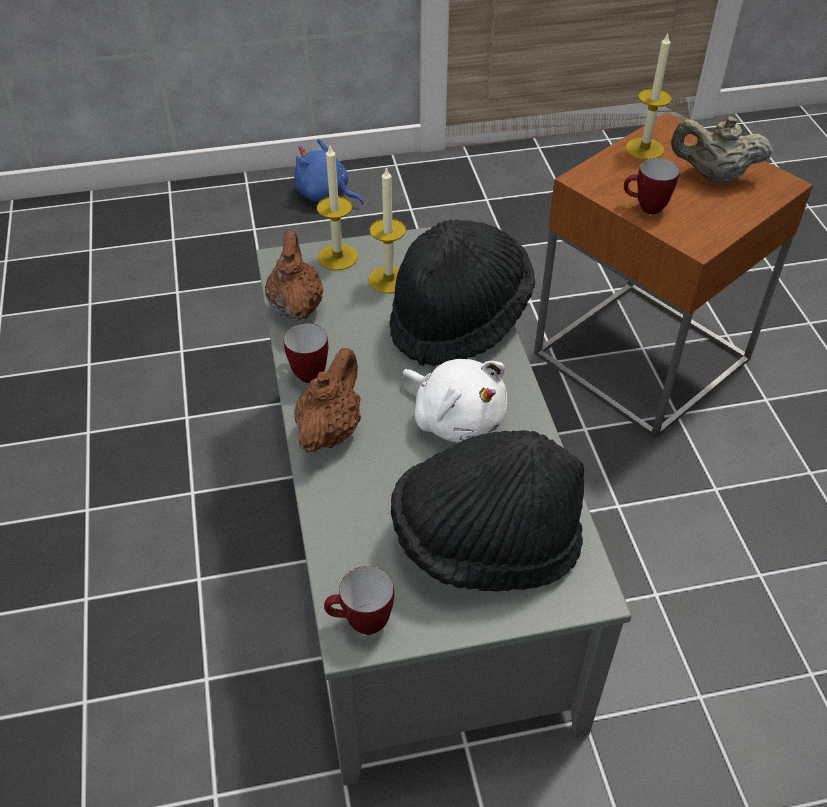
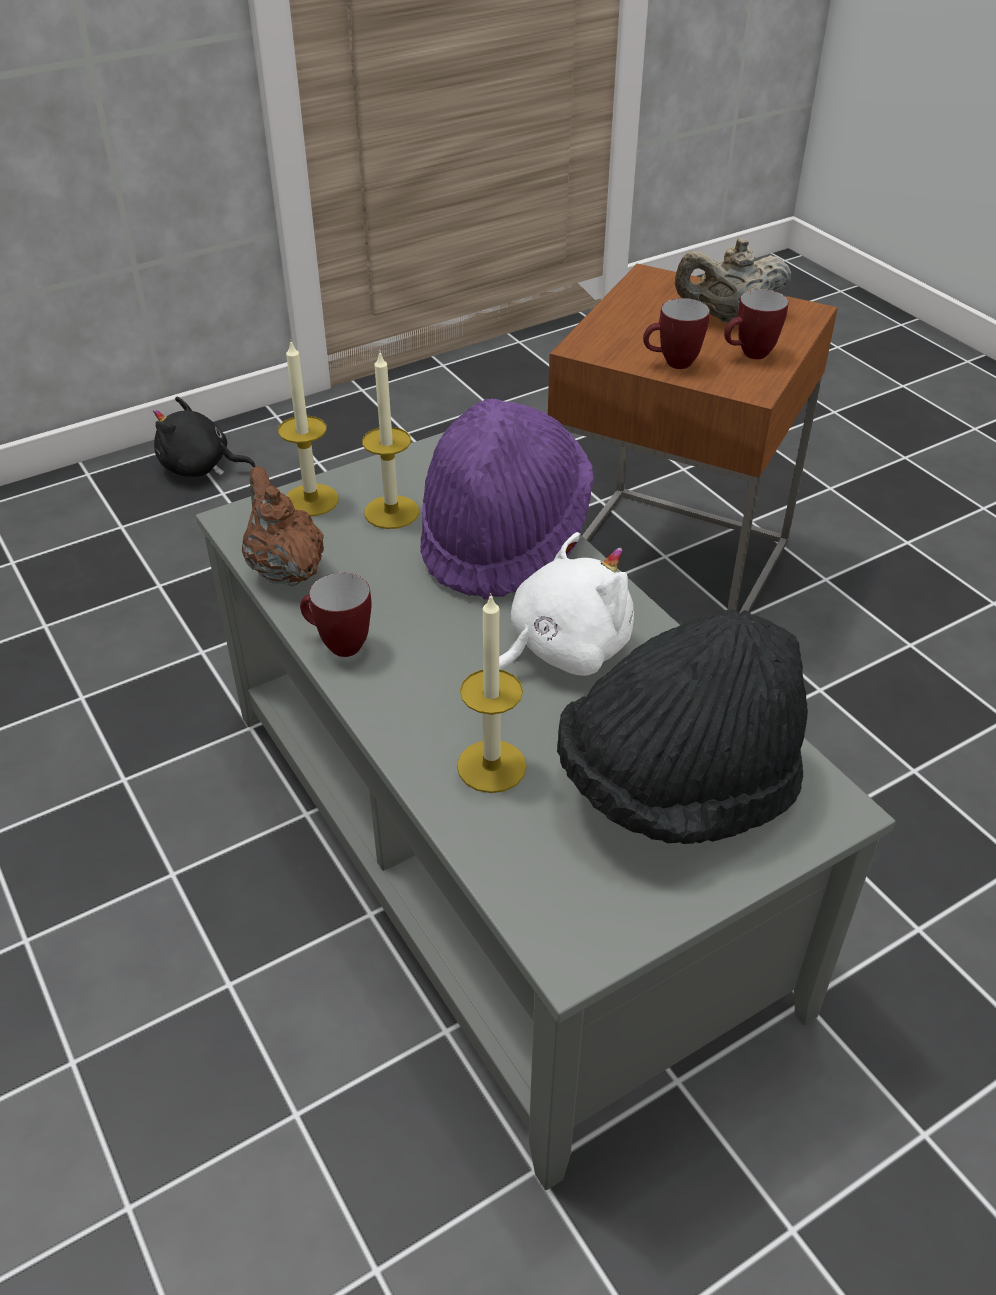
camera: 20 degrees left, 5 degrees down
(325, 194) = (200, 467): blue plush toy -> black plush toy
(330, 430) = (407, 706): brown teapot -> none
(360, 624) = (573, 934): mug -> mug (749, 355)
(456, 417) = (561, 650): white plush toy -> white plush toy turned 60 degrees counterclockwise
(459, 319) = (504, 537): black hat -> purple hat
(644, 149) = (635, 304): candle -> candle (491, 766)

